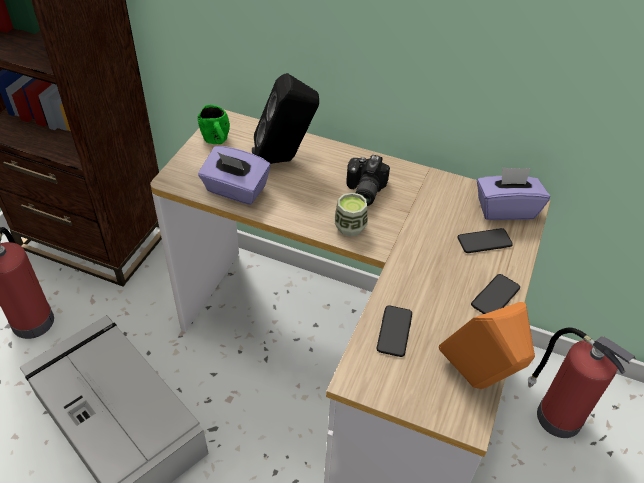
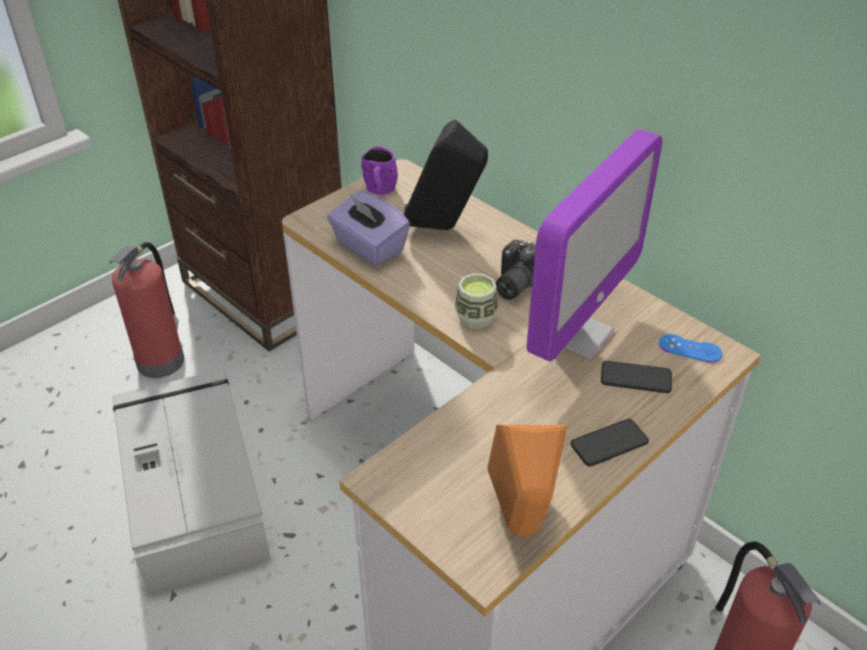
camera: 25 degrees right, 5 degrees down
(217, 142) = (380, 193): green mug -> purple mug
(394, 331) = (456, 443): phone -> none
(427, 219) = (577, 334): none -> monitor
(505, 209) = (690, 348): purple tissue box -> blue game controller

